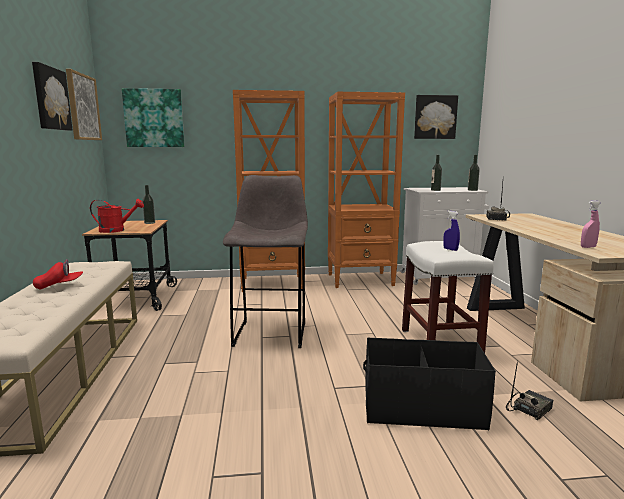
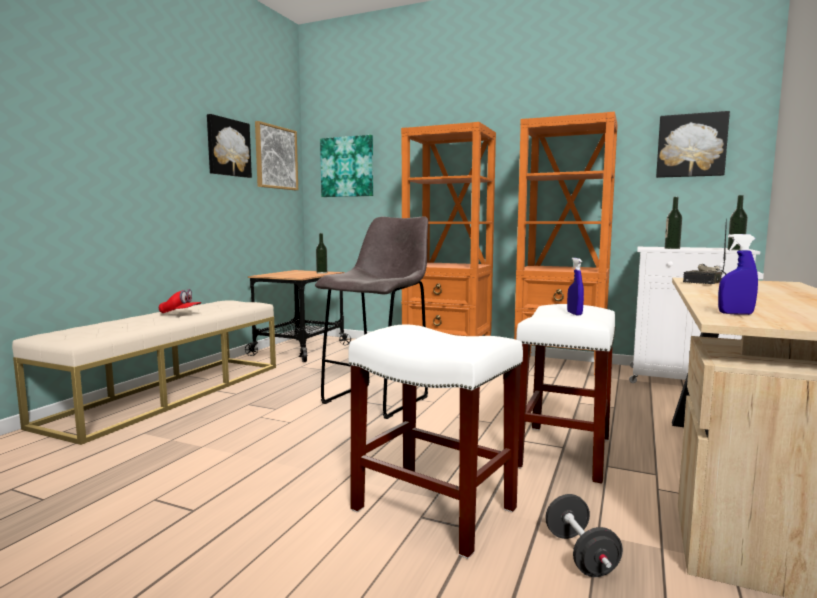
camera: 30 degrees right, 5 degrees down
(116, 230) = (280, 275): red watering can -> none
(422, 408) = (432, 509): black storage box -> white stool
(528, 408) = (580, 555): radio -> black dumbbell
(588, 247) = (735, 314): pink spray bottle -> blue spray bottle

